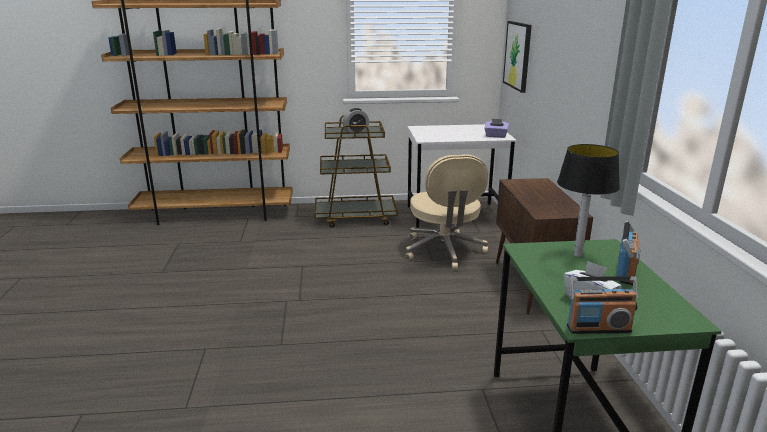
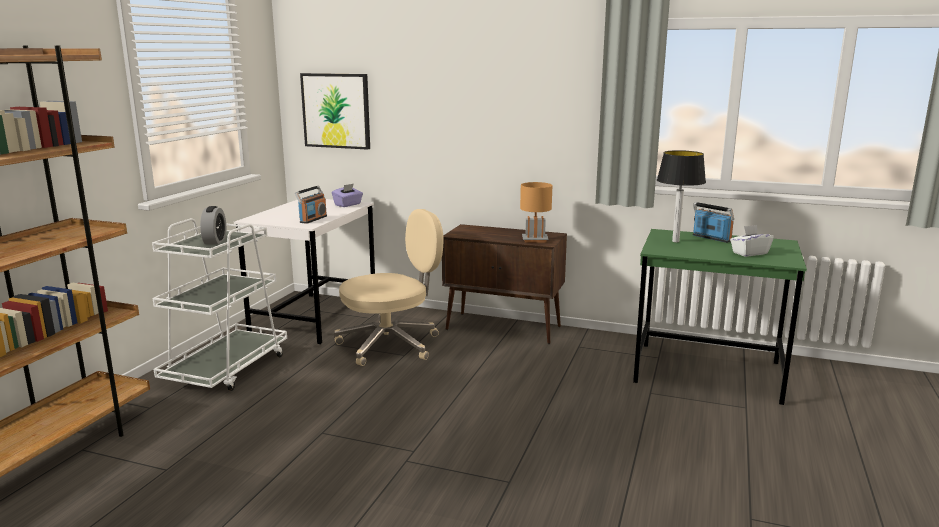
camera: 65 degrees left, 5 degrees down
(356, 217) = (227, 369): brown cart -> white cart
(444, 251) = (391, 344): beige office chair -> beige office chair turned 45 degrees counterclockwise
(544, 209) = (535, 240): none -> brown table lamp
(598, 328) = (792, 260): radio -> radio (313, 219)

